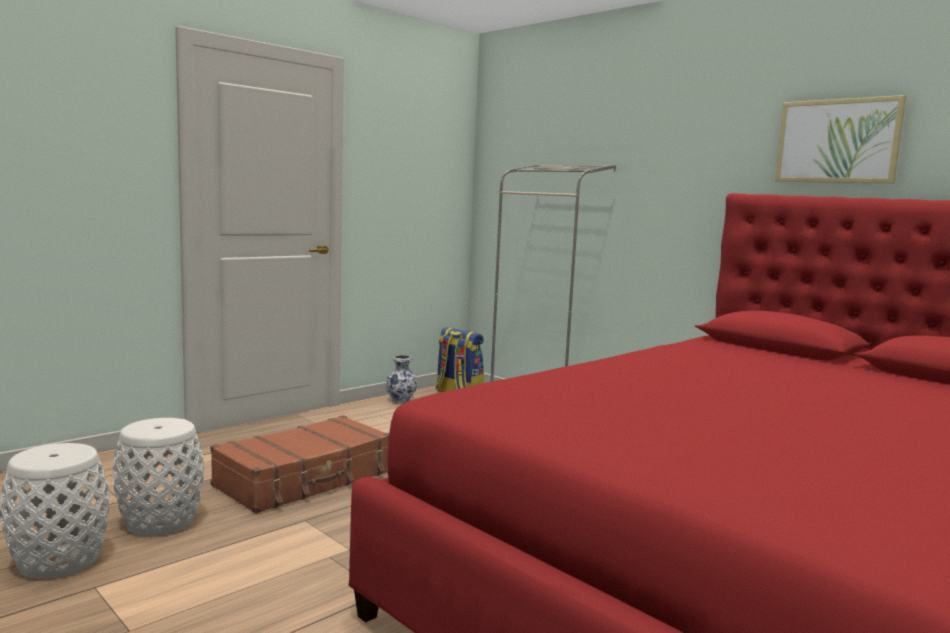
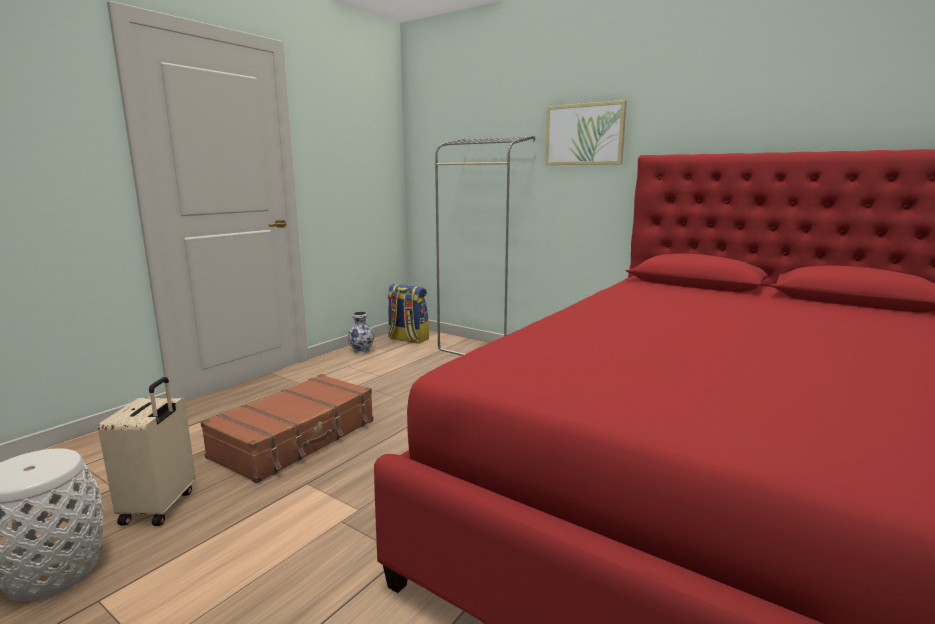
camera: 10 degrees left, 5 degrees up
(160, 522) = (160, 507): white stool -> beige suitcase
(837, 141) = (732, 105): picture -> picture (584, 134)

